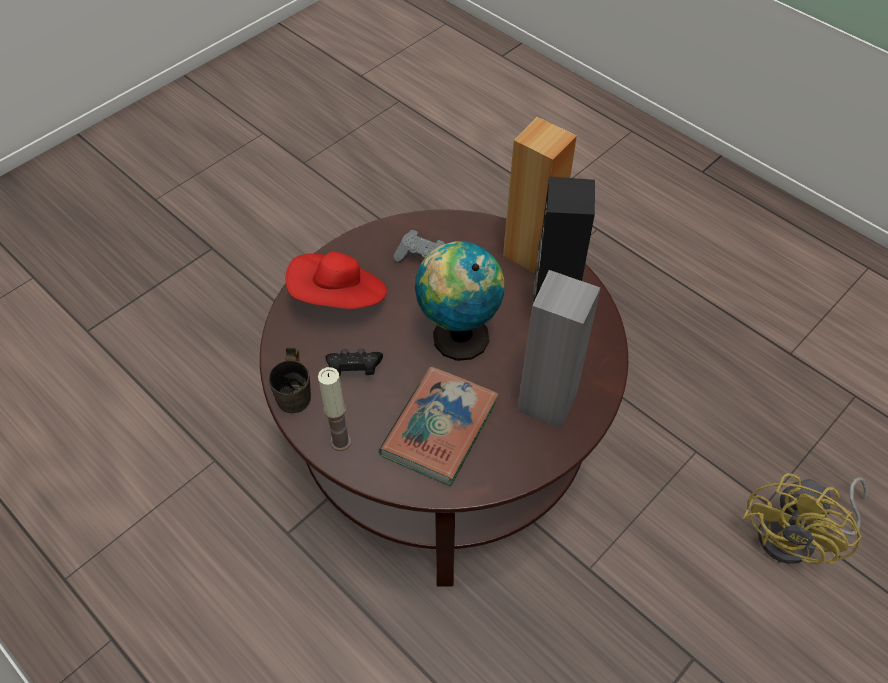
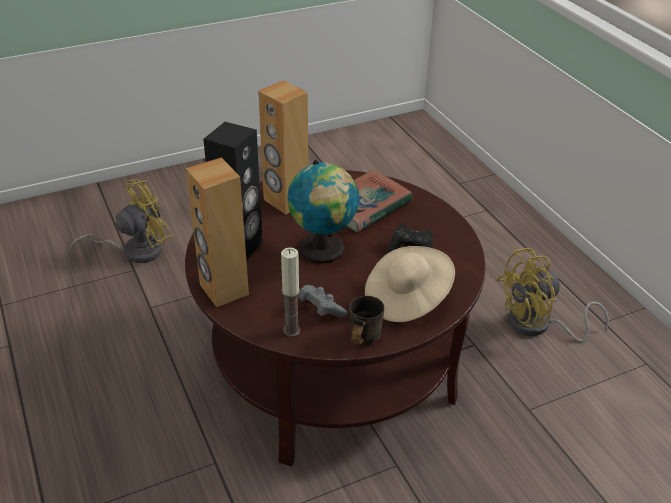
camera: 160 degrees left, 15 degrees down
(205, 596) = (538, 326): none -> yellow fan
(299, 393) = (457, 247): grey mug -> grey mug (359, 339)
(339, 299) = (407, 299): red hat -> beige hat
(340, 441) = (435, 215): candle -> candle (291, 330)
(547, 402) = (285, 201): grey speaker -> brown speaker

